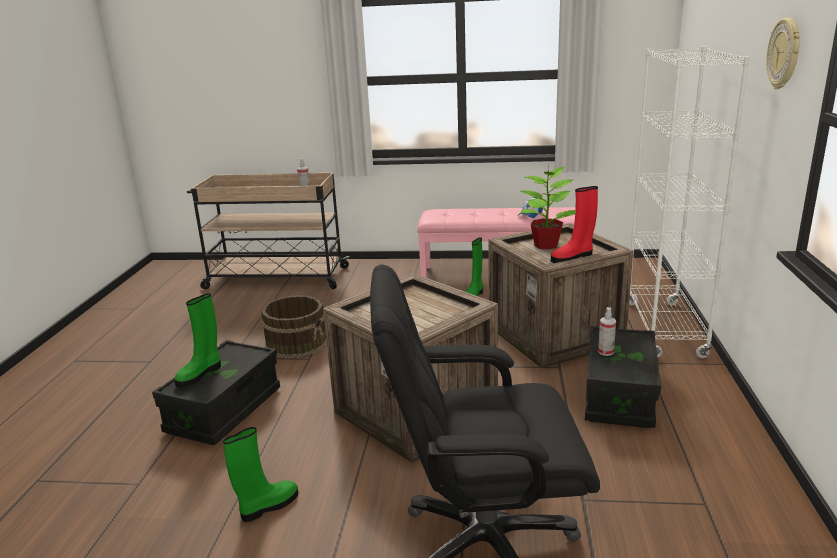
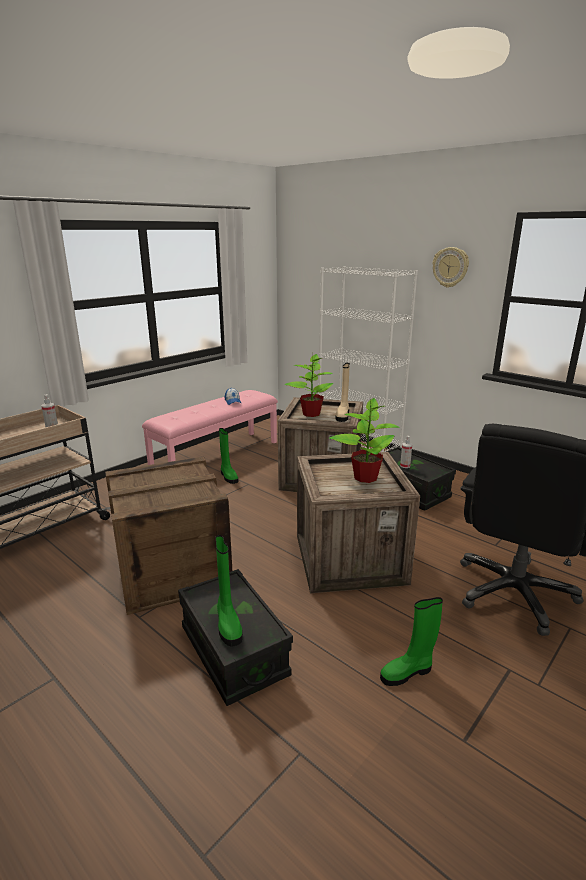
camera: 55 degrees left, 0 degrees up
(268, 506) = (407, 672): green boot -> green boot turned 105 degrees counterclockwise
(297, 342) = (172, 571): brown bucket -> crate
(421, 315) = (365, 477): none -> potted plant
(573, 258) = (343, 415): red boot -> beige boot

